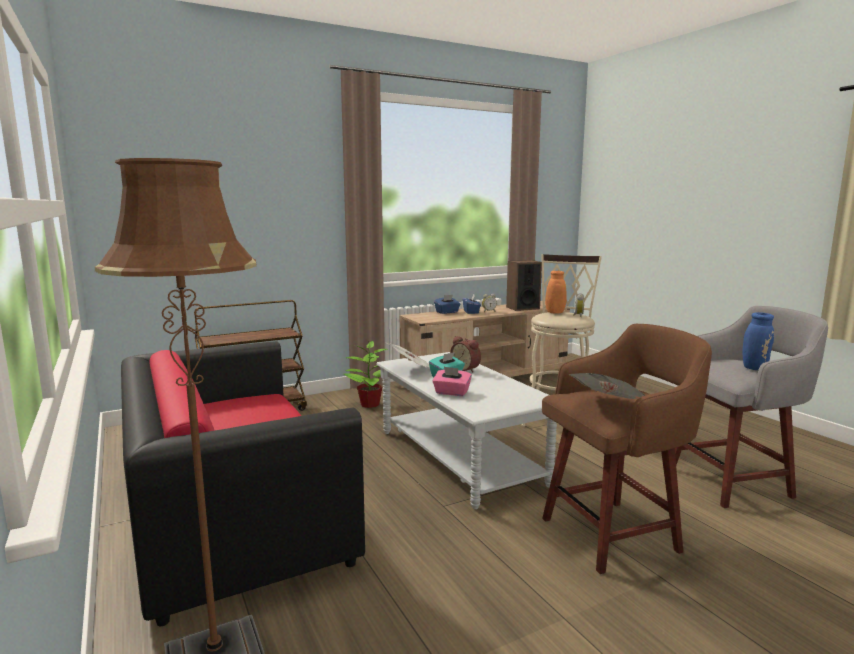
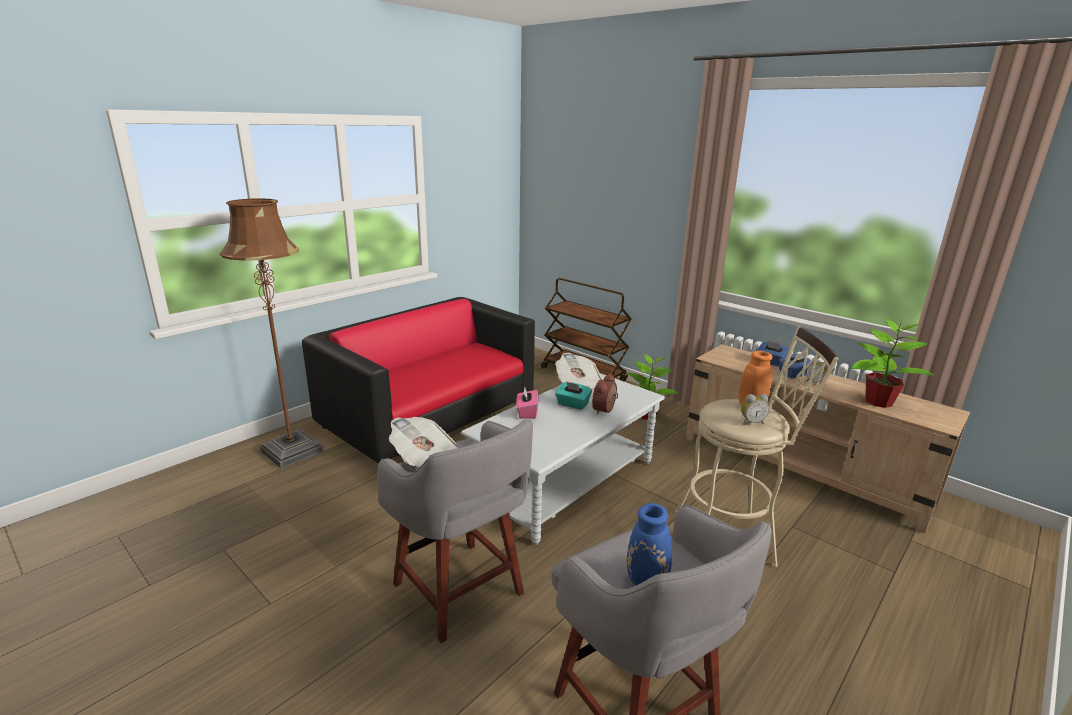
camera: 70 degrees right, 10 degrees up
(522, 308) = (877, 401): speaker -> potted plant
(613, 533) = (461, 592): brown stool -> grey stool

